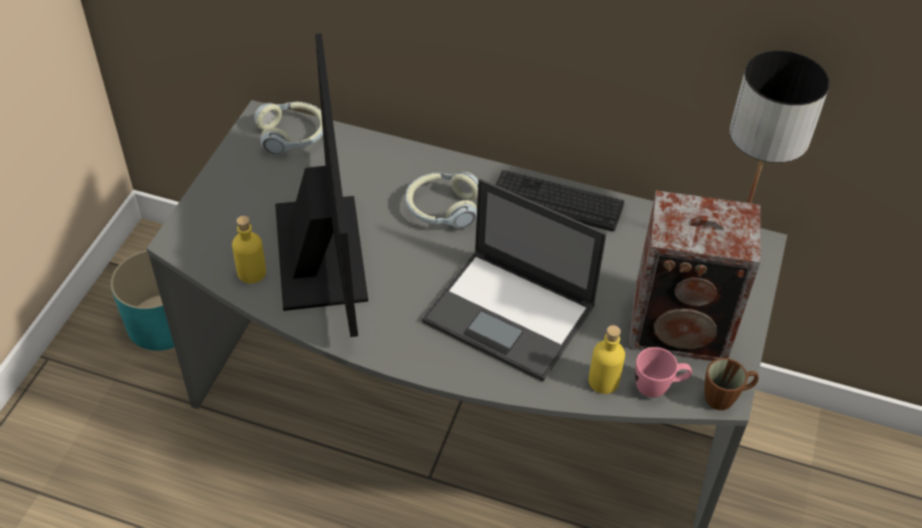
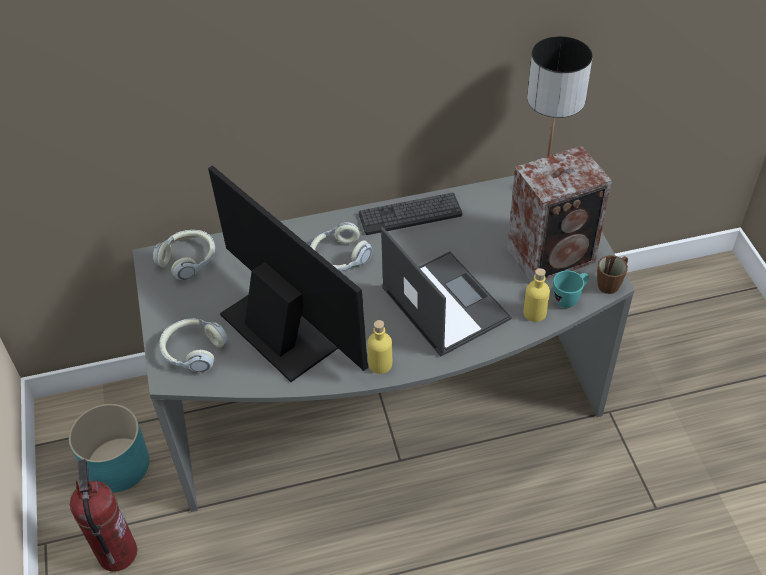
camera: 30 degrees left, 0 degrees up
(98, 405) = (116, 553): none -> fire extinguisher
(220, 228) = (193, 351): none -> headphones
(252, 272) = (245, 369): yellow bottle -> yellow bottle (380, 364)
(511, 315) = (444, 302): laptop -> laptop turned 120 degrees counterclockwise
(658, 387) = (569, 298): pink mug -> turquoise mug

